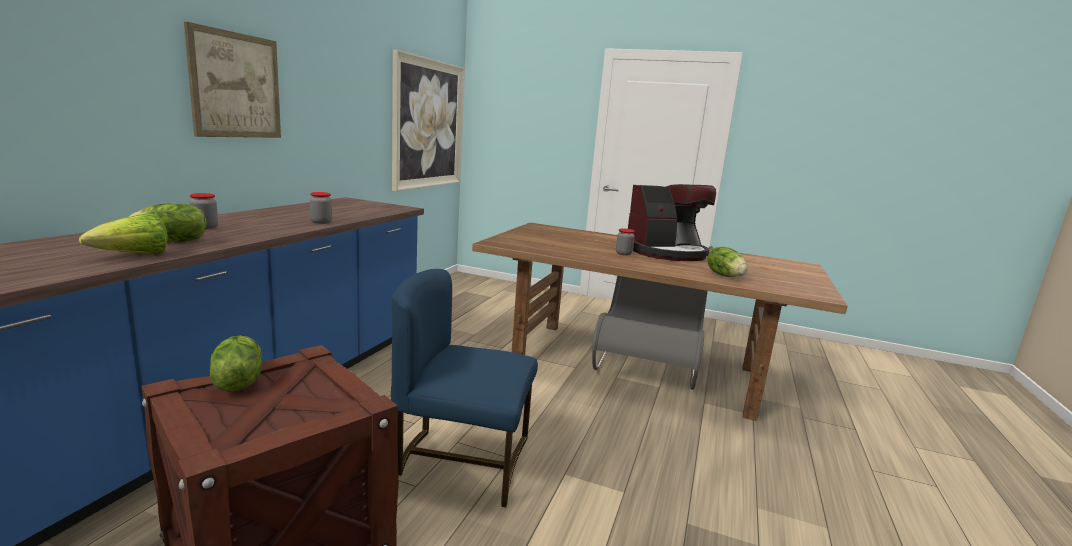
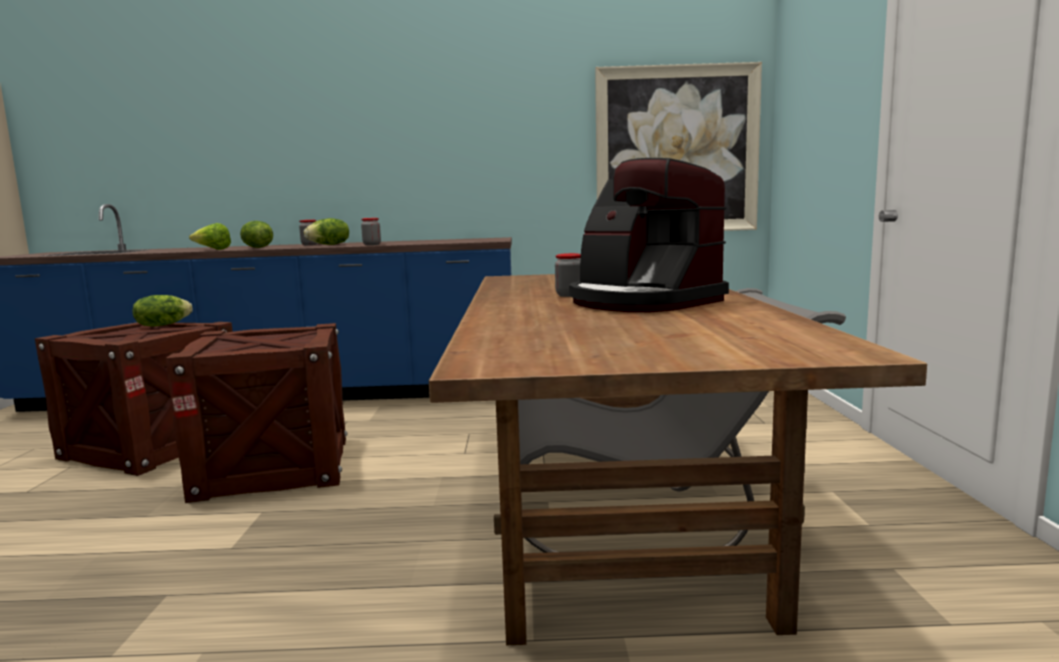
camera: 70 degrees right, 5 degrees down
(236, 85) = (384, 138): picture -> none
(463, 460) = (274, 467): blue chair -> crate
(725, 275) = (529, 324): lettuce -> lettuce (329, 244)

